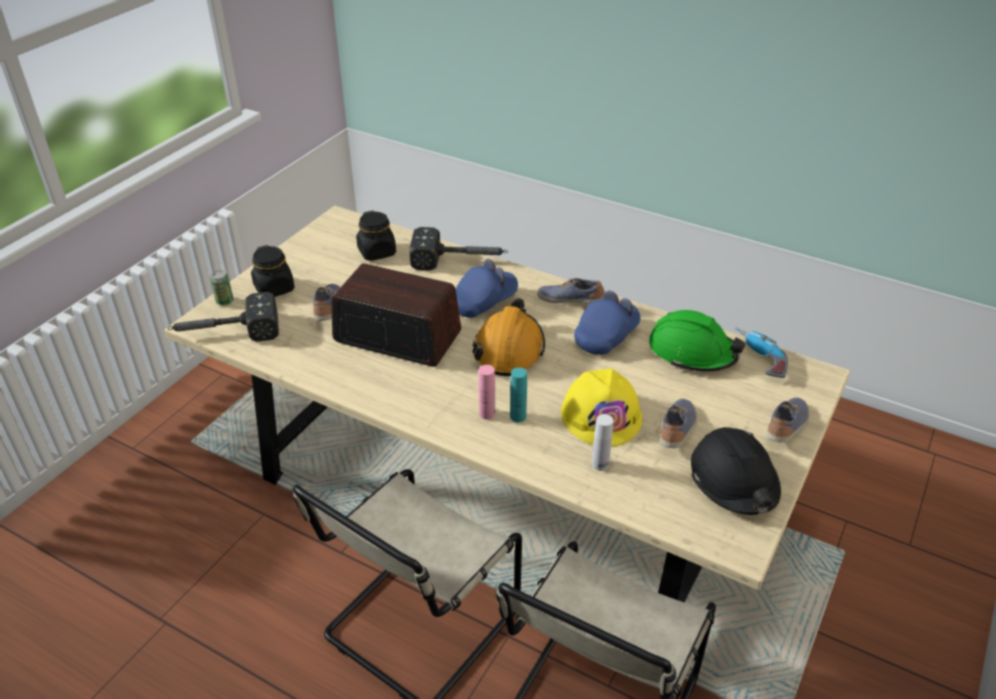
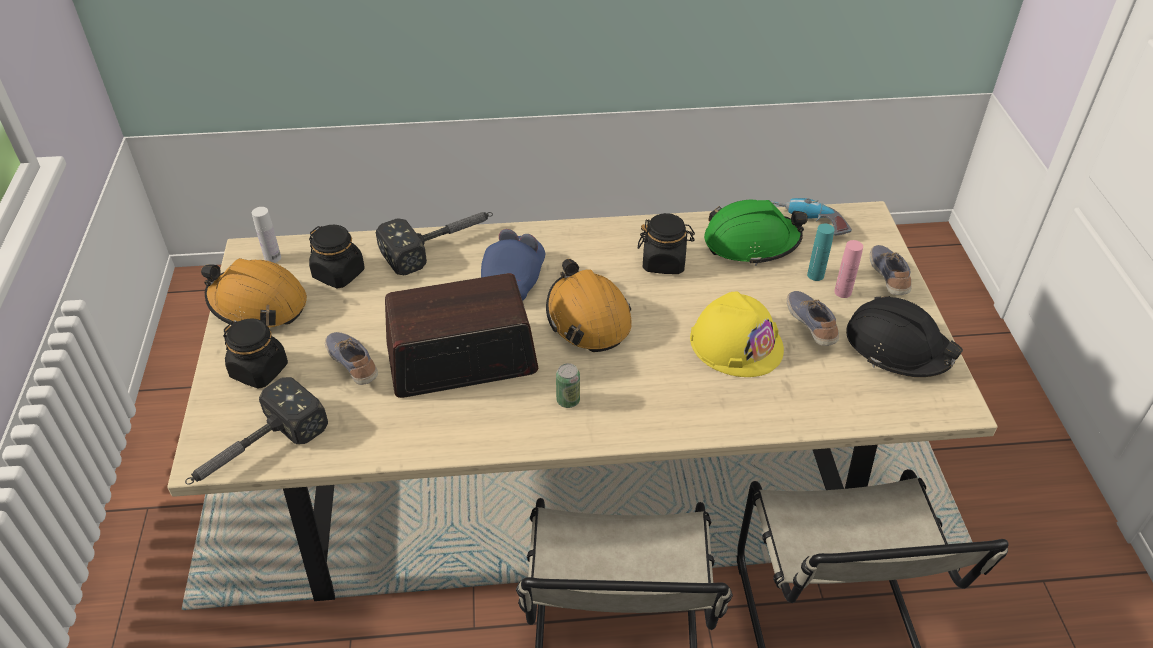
camera: 35 degrees left, 5 degrees up
(224, 301) = (212, 415): can -> can (568, 400)
(312, 250) = (258, 304): none -> orange hard hat
(487, 414) = (634, 396): pink bottle -> pink bottle (842, 292)
(518, 416) = (665, 384): turquoise bottle -> turquoise bottle (815, 275)
(571, 300) = (595, 239): shoe -> none
(600, 464) = (781, 392): white bottle -> white bottle (272, 258)
(606, 337) = (664, 262): blue cap -> black jar

